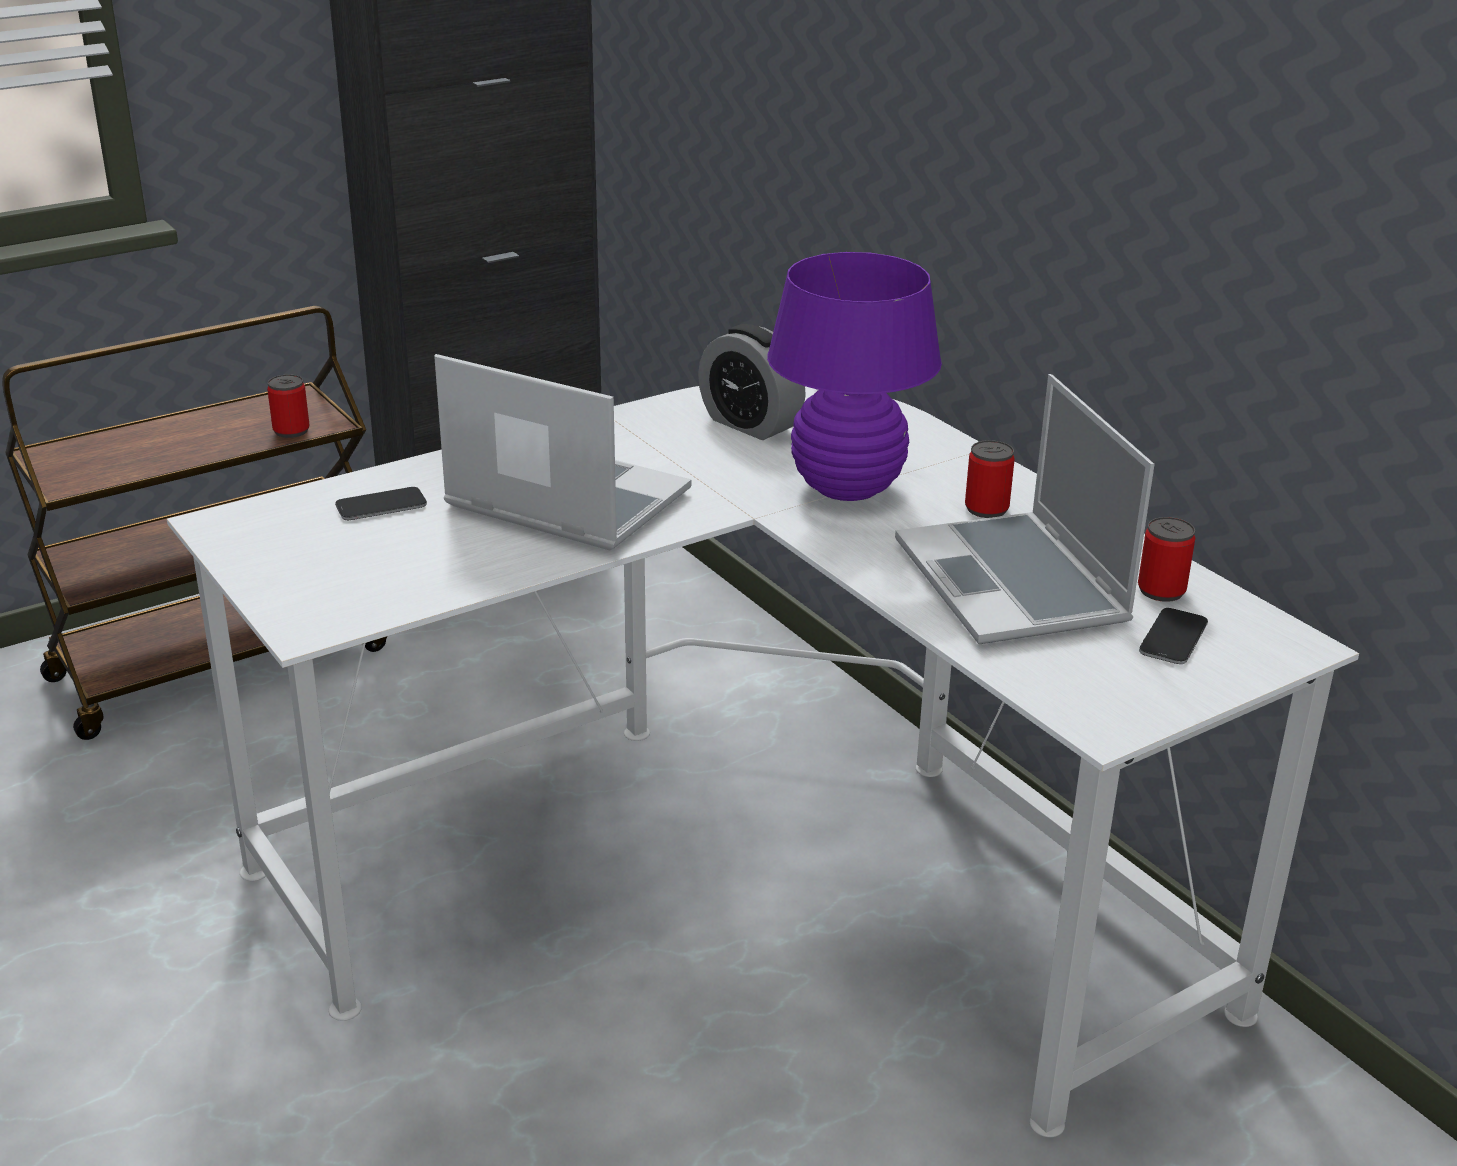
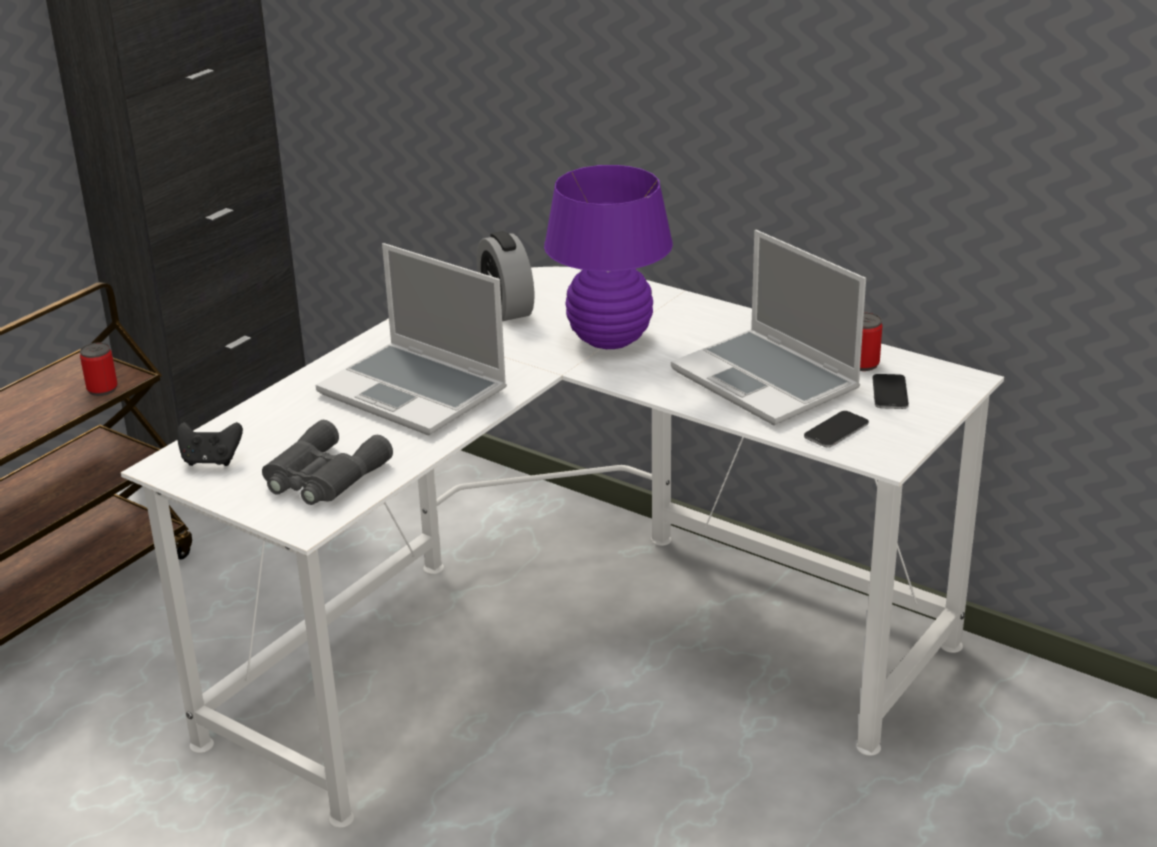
camera: 20 degrees left, 0 degrees up
(270, 528) = (211, 461): none -> black game controller
(374, 576) = (322, 477): none -> grey binoculars
(381, 506) = (282, 426): phone -> phone (836, 431)
(563, 500) = (416, 392): laptop -> laptop turned 150 degrees counterclockwise
(750, 424) = (506, 308): alarm clock -> alarm clock turned 45 degrees clockwise
(986, 509) = (714, 334): can -> none

